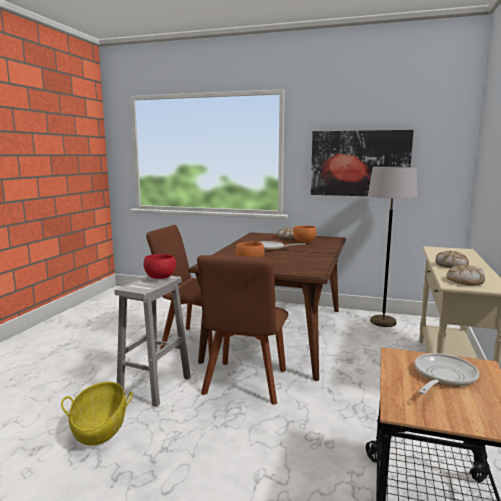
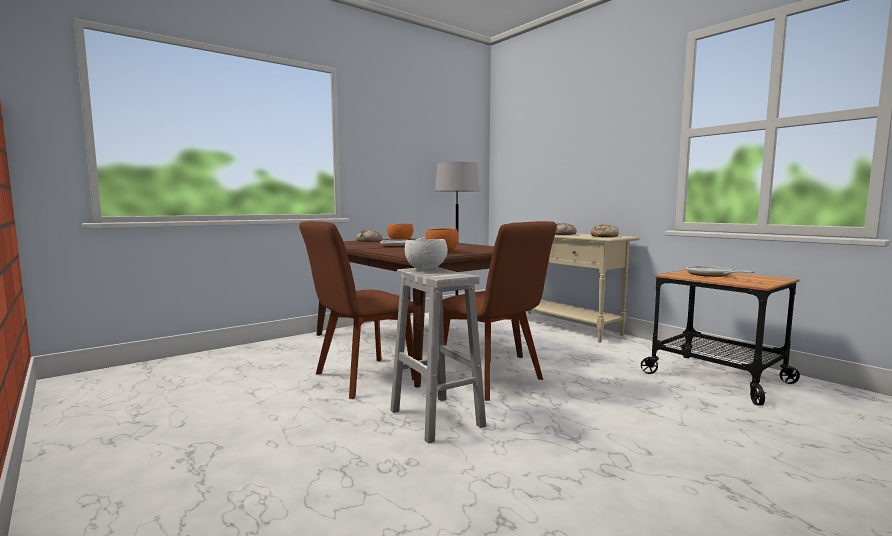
camera: 55 degrees left, 5 degrees down
(100, 428) = (496, 466): basket -> none
(160, 278) = (426, 269): red bowl -> white bowl
(359, 163) = (412, 161): picture -> none

